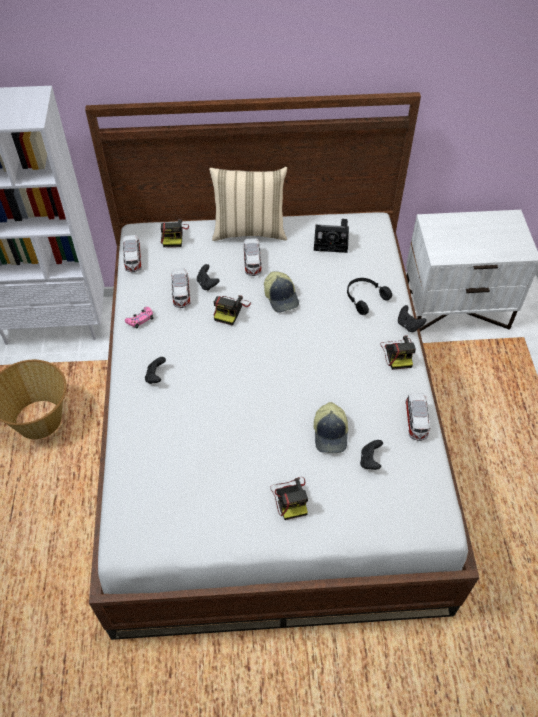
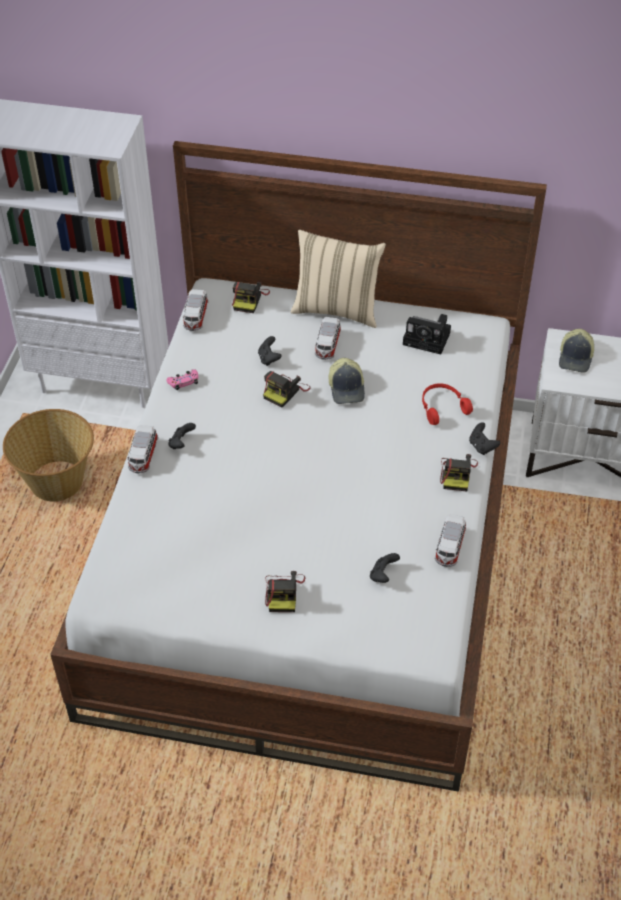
camera: 15 degrees right, 5 degrees down
(181, 294) = (236, 364): toy car -> toy car (143, 456)
(331, 433) = (350, 539): cap -> cap (576, 358)
(364, 298) = (442, 407): black headphones -> red headphones

